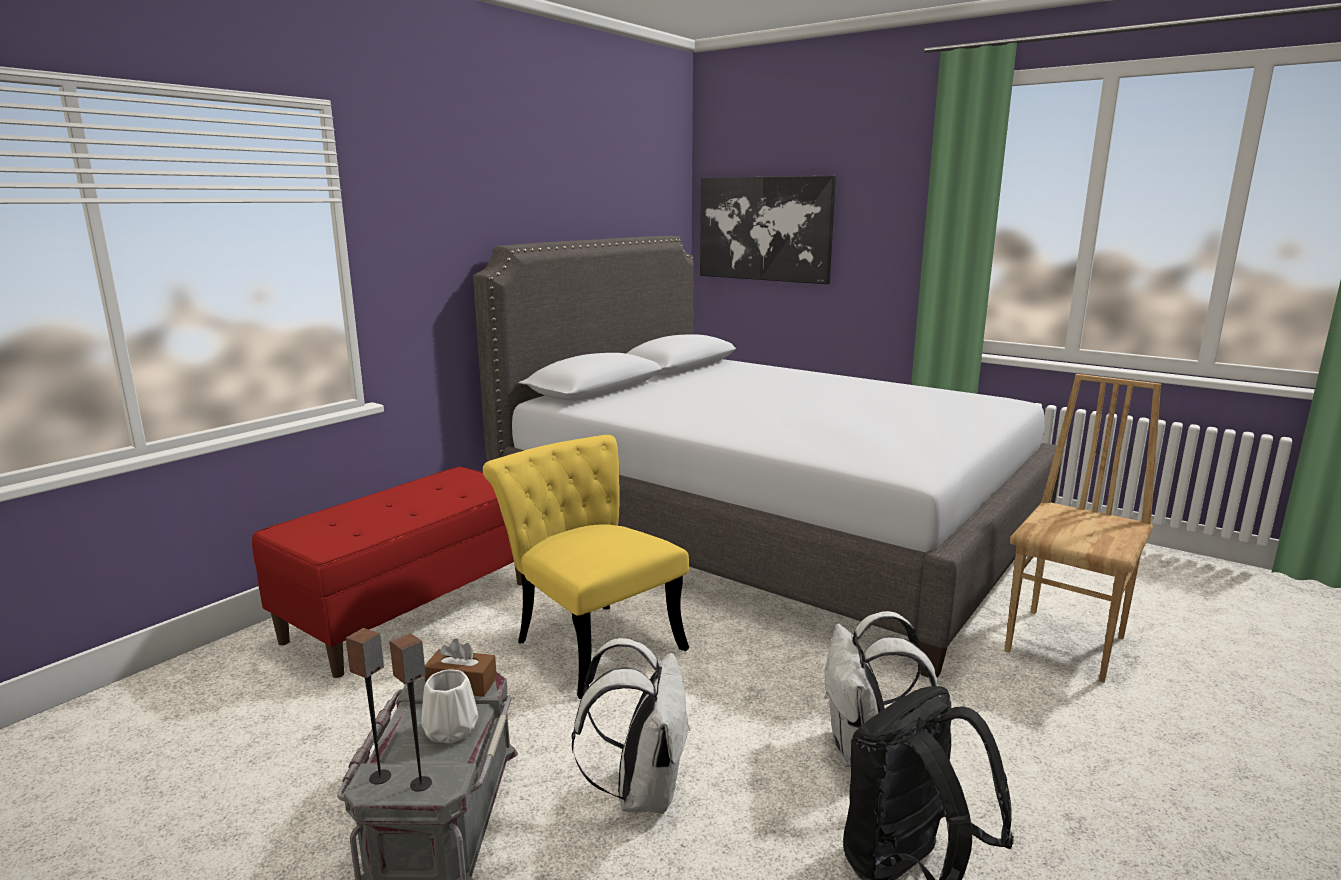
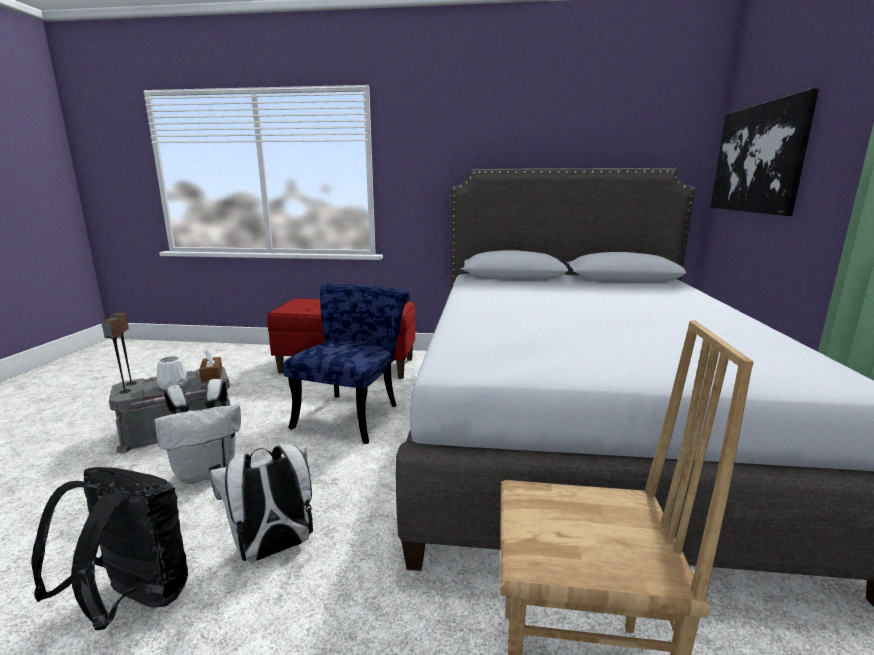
camera: 60 degrees right, 0 degrees up
(590, 641) = (353, 413): yellow chair -> blue chair

